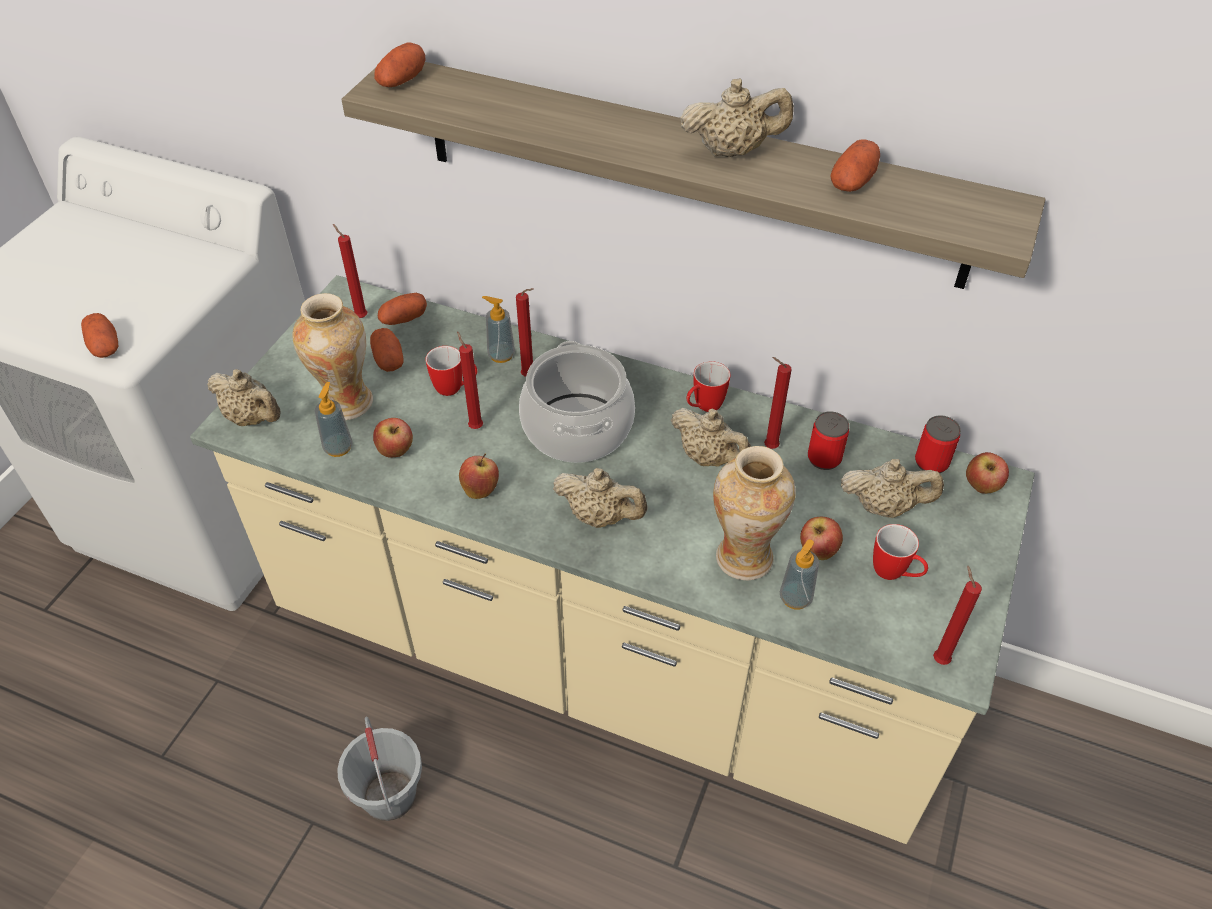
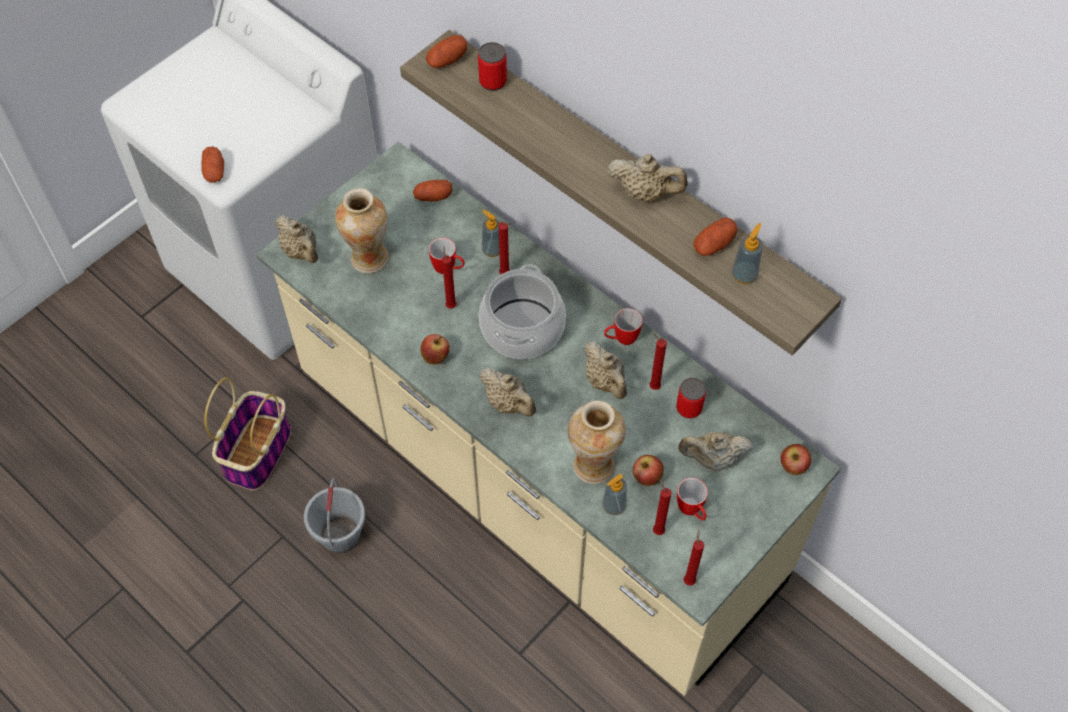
camera: 20 degrees right, 10 degrees up
(246, 725) = (257, 451): none -> basket
(338, 447) = (351, 293): soap dispenser -> soap dispenser (744, 275)
(360, 316) = (402, 185): red candle -> red candle (657, 529)
(389, 360) = (410, 230): potato -> none
(396, 452) = (389, 309): apple -> none
(884, 507) = (712, 459): beige teapot -> beige teapot turned 150 degrees clockwise
(931, 462) = (767, 436): can -> can (493, 81)

